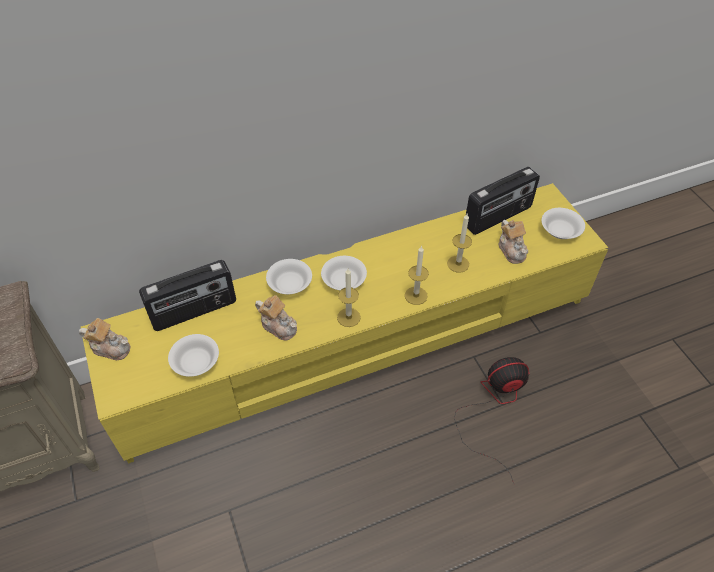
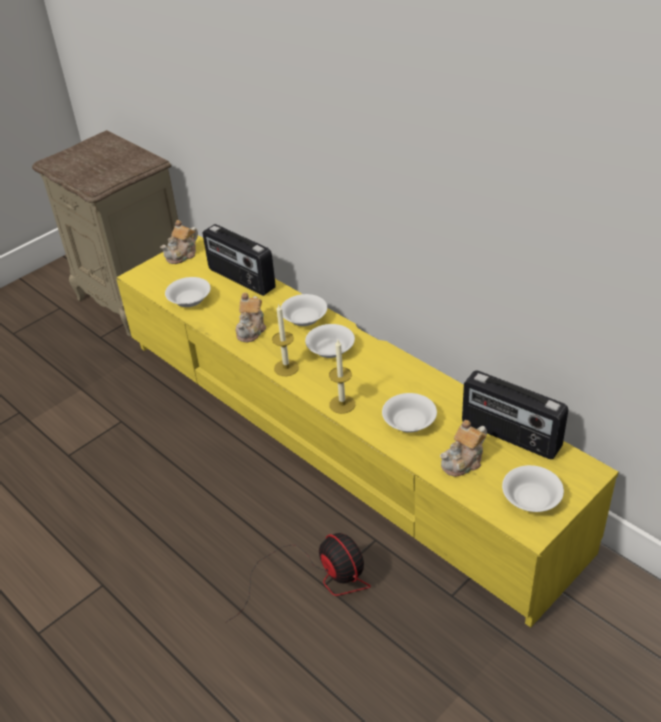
camera: 70 degrees right, 10 degrees down
(110, 347) = (182, 255): teapot -> teapot turned 45 degrees clockwise
(458, 264) = (409, 423): candle -> white bowl

